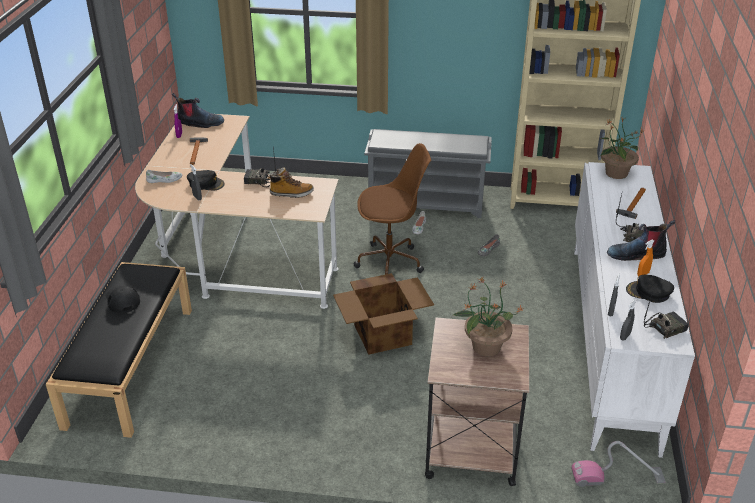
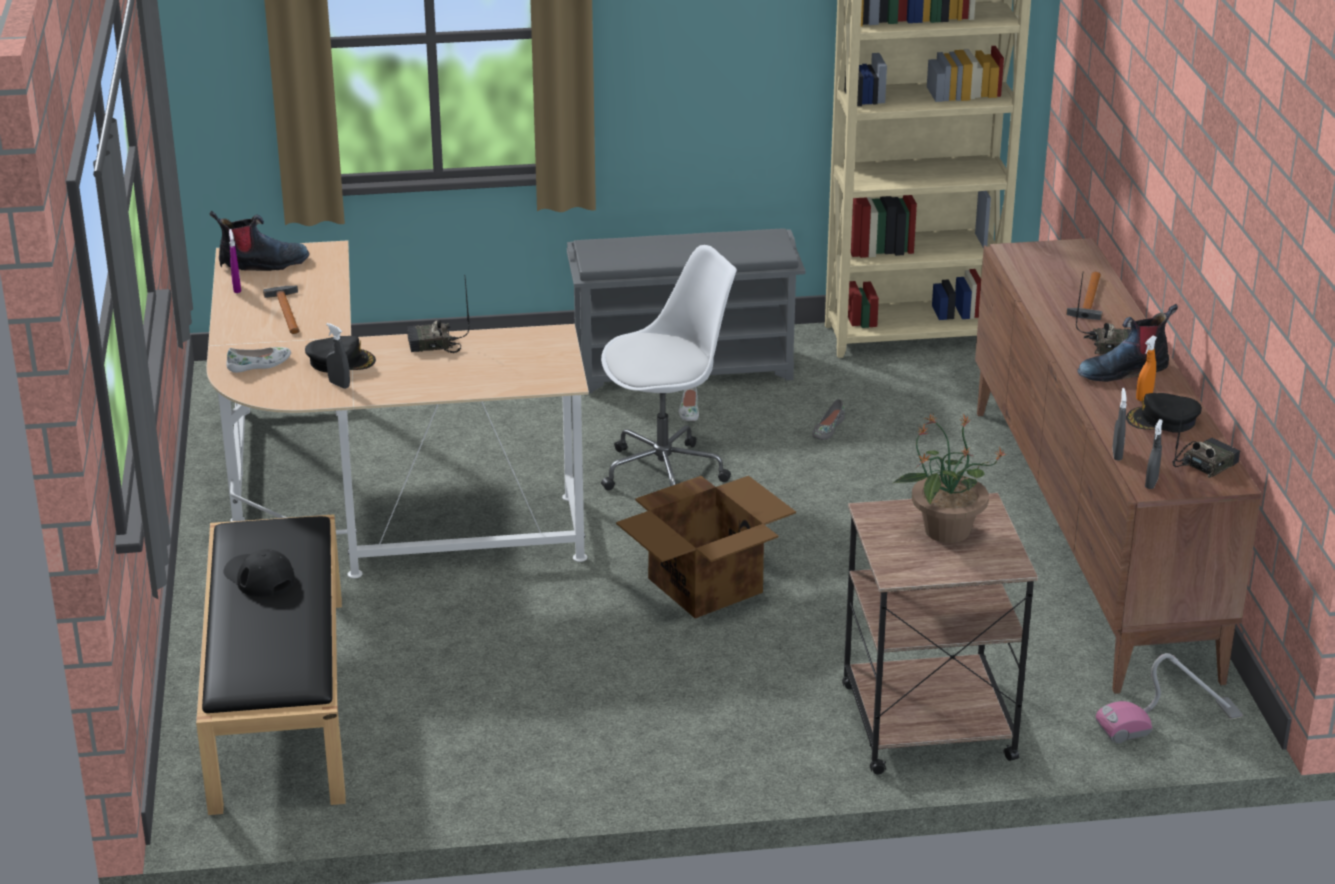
camera: 15 degrees left, 5 degrees down
(291, 193) = (505, 357): boot -> none
(391, 262) = (666, 473): brown office chair -> white office chair
(613, 341) = (1092, 537): white cabinet -> brown cabinet
(615, 173) = (1041, 256): potted plant -> none

